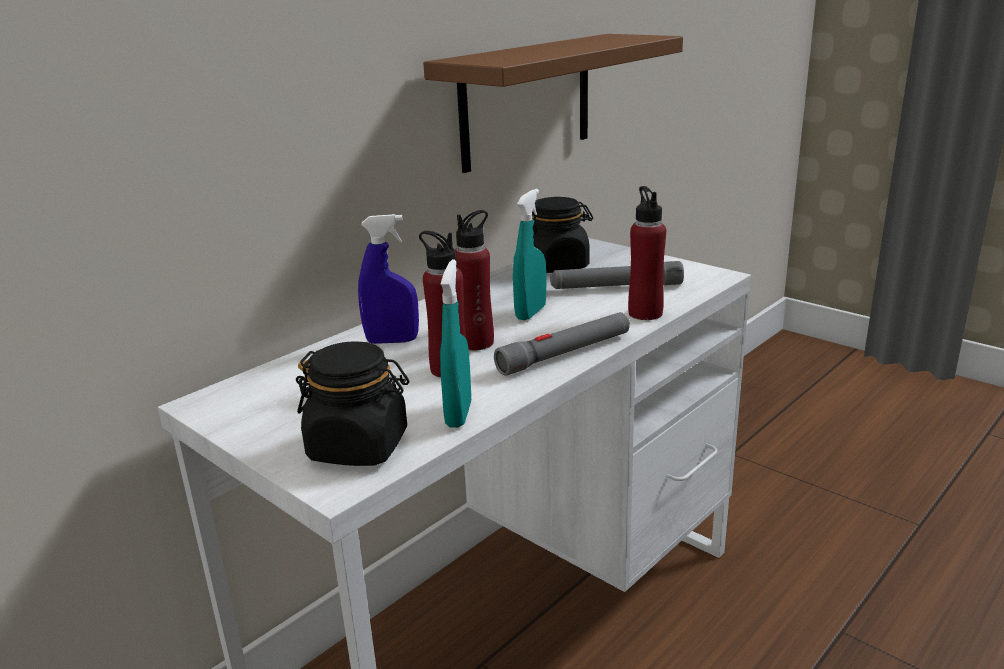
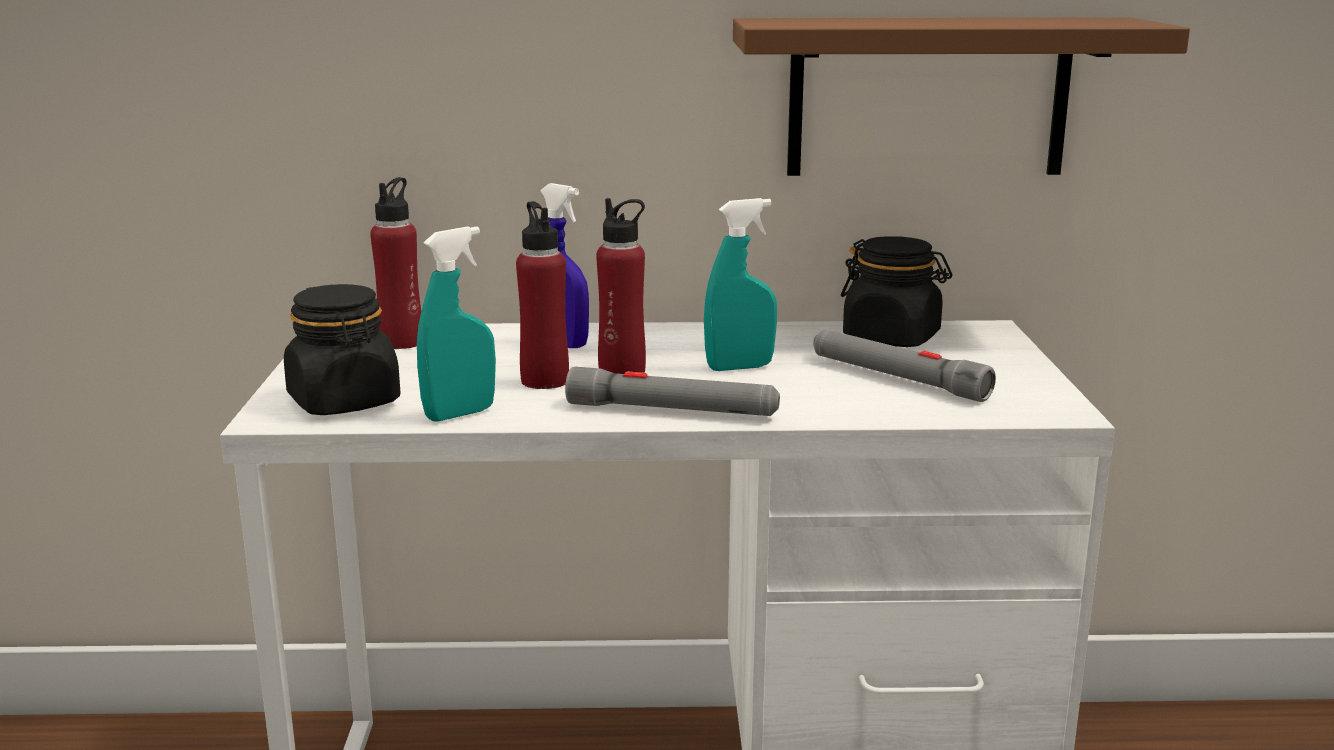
camera: 45 degrees right, 5 degrees down
(645, 313) = (853, 411): red bottle -> red bottle (401, 342)

